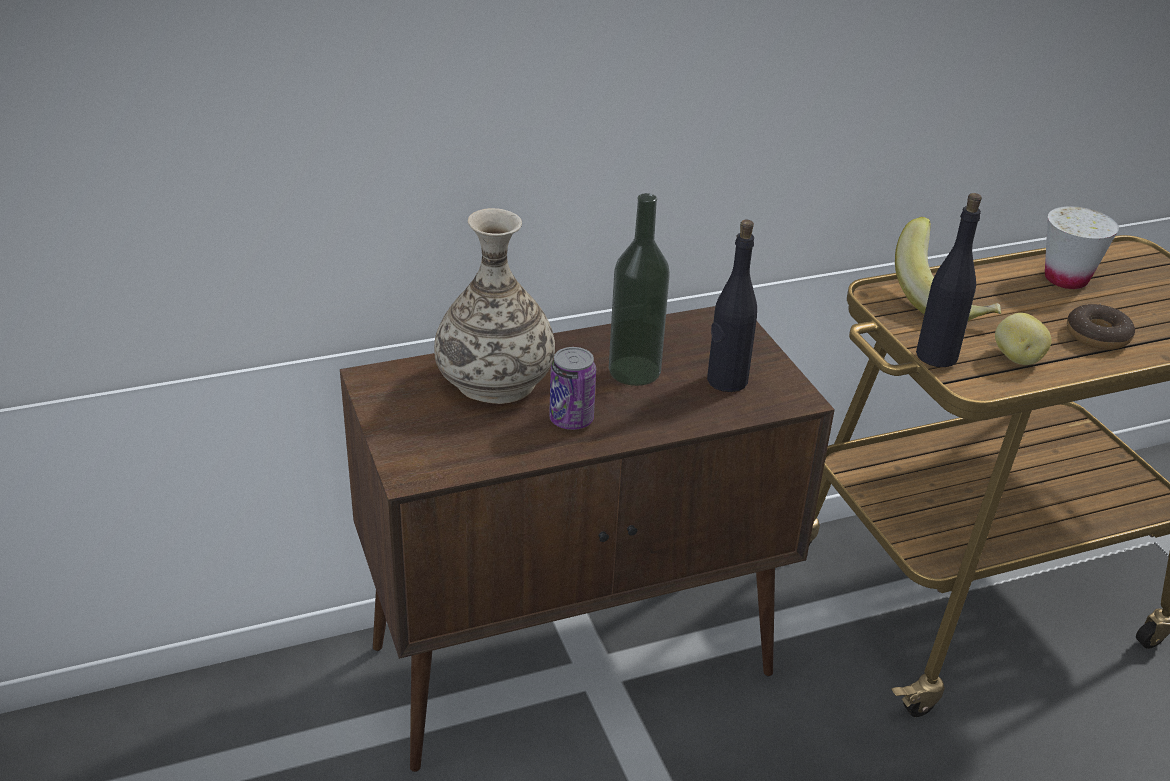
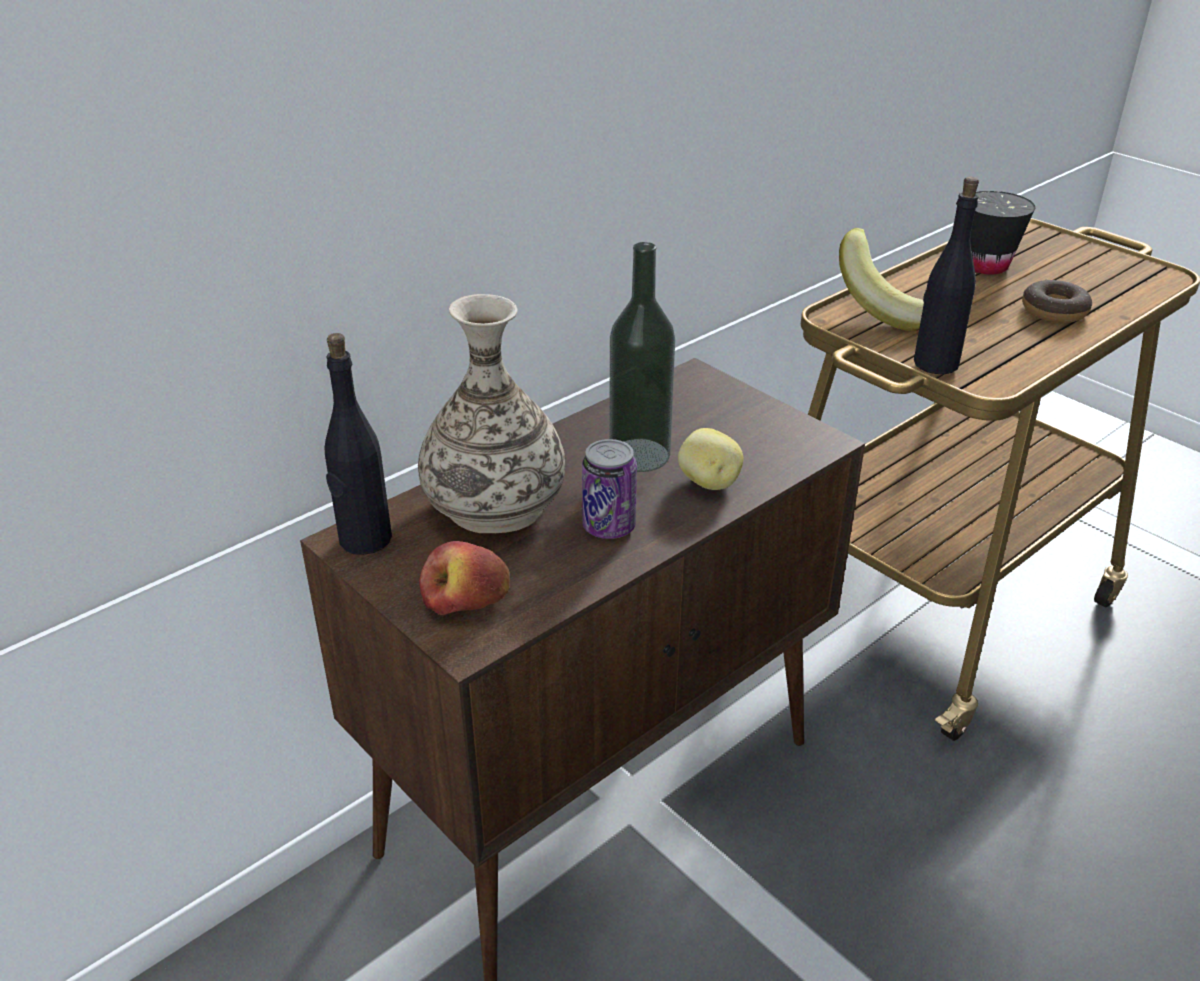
camera: 20 degrees left, 0 degrees up
(429, 443) = (466, 598): none -> apple
(726, 381) = (740, 441): black bottle -> black bottle (364, 539)
(1016, 358) = (1004, 349): potato -> potato (708, 482)
(1066, 279) = (985, 266): white cup -> black cup

